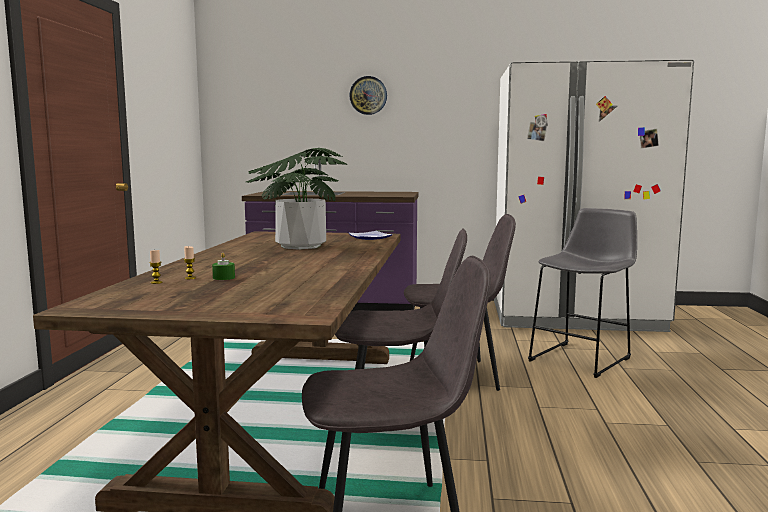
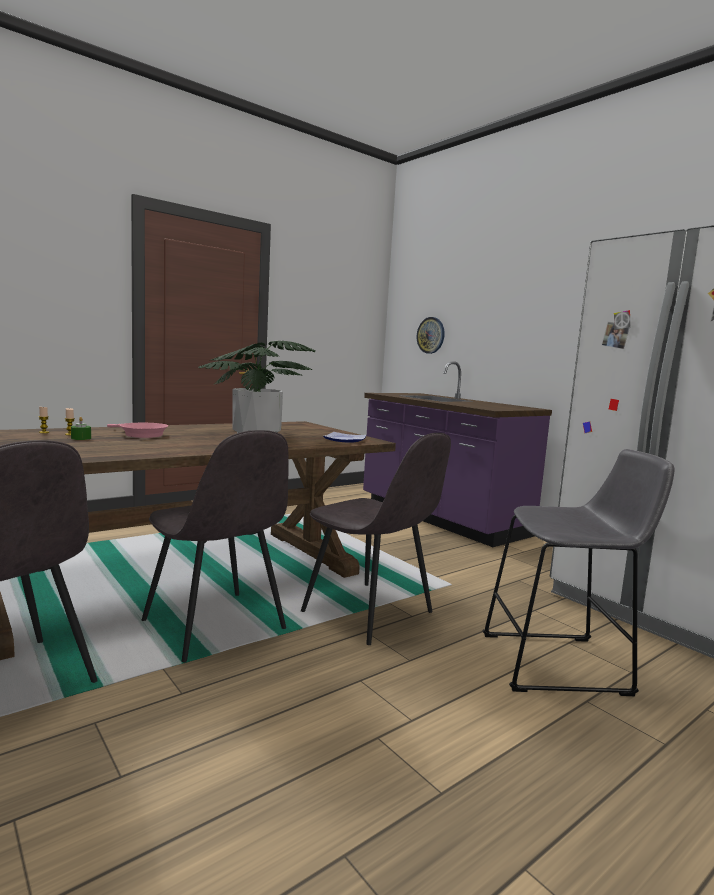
camera: 45 degrees right, 0 degrees up
(237, 265) = (140, 434): none -> pink frying pan
(368, 95) = (516, 297): wall clock -> wall clock (431, 335)

